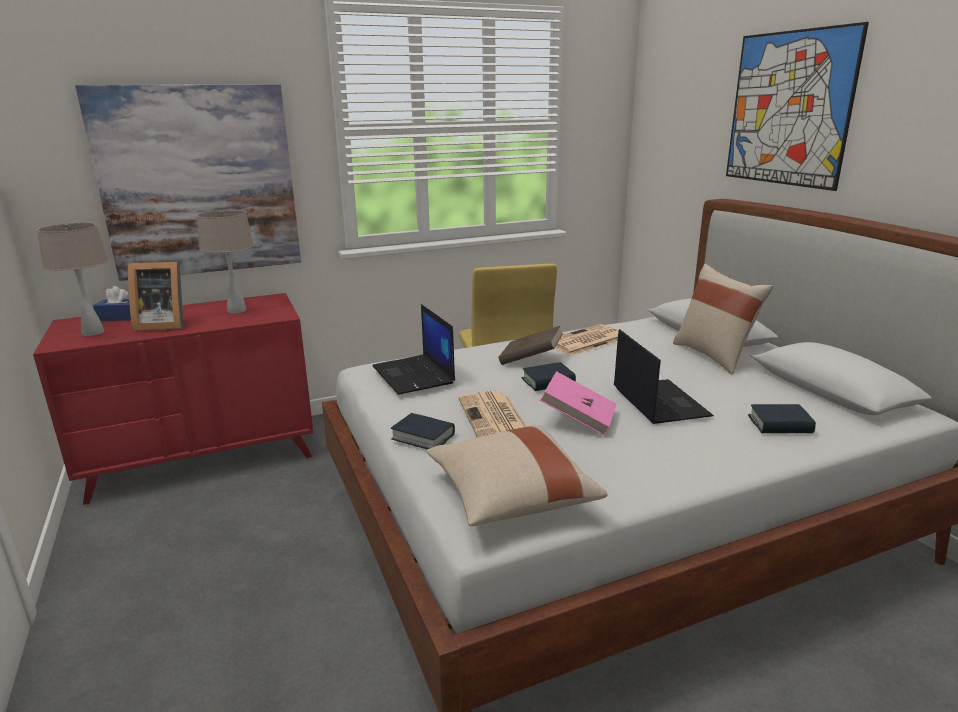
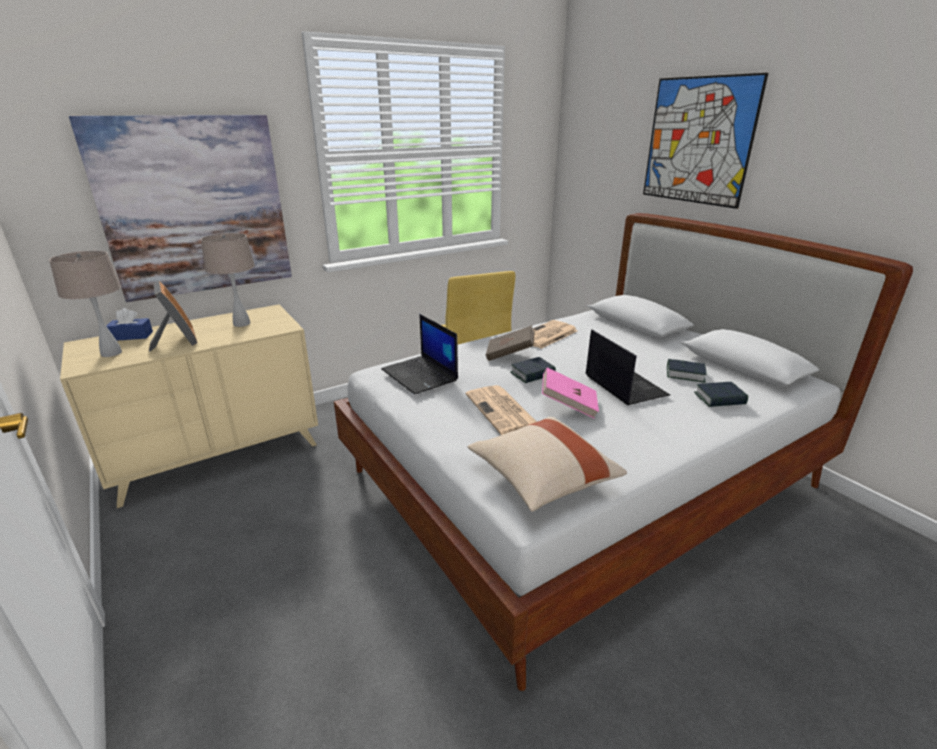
camera: 10 degrees left, 5 degrees up
(162, 324) = (176, 341): picture frame -> picture frame turned 105 degrees counterclockwise
(204, 458) = (219, 454): red dresser -> beige dresser
(423, 437) = (449, 431): book -> book (685, 374)
(714, 356) = (649, 343): beige pillow -> none

